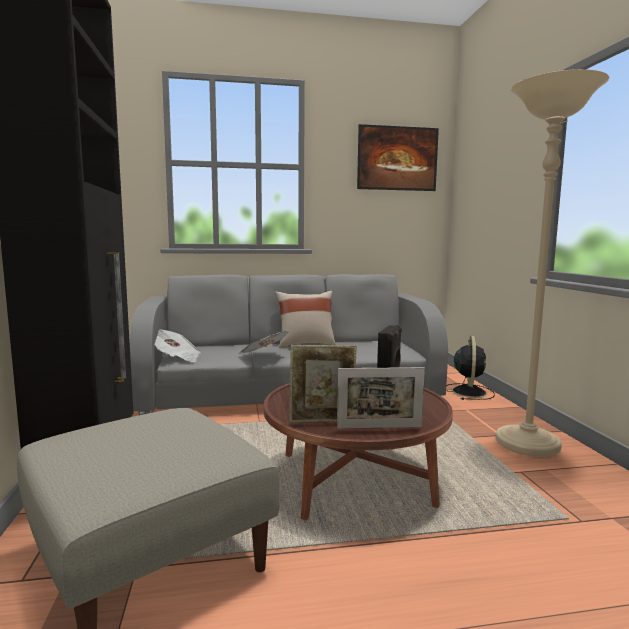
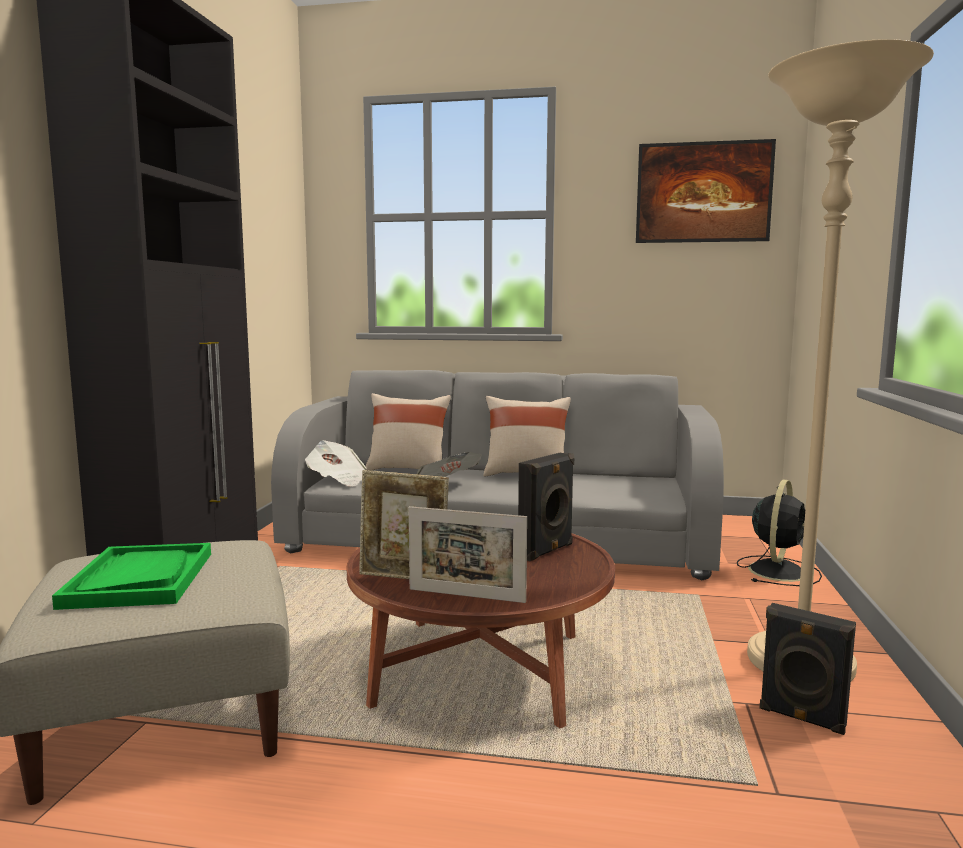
camera: 20 degrees right, 0 degrees up
(131, 449) = (140, 579): none -> green tray
(220, 347) = (408, 469): none -> beige pillow
(555, 475) = (801, 718): none -> black speaker

